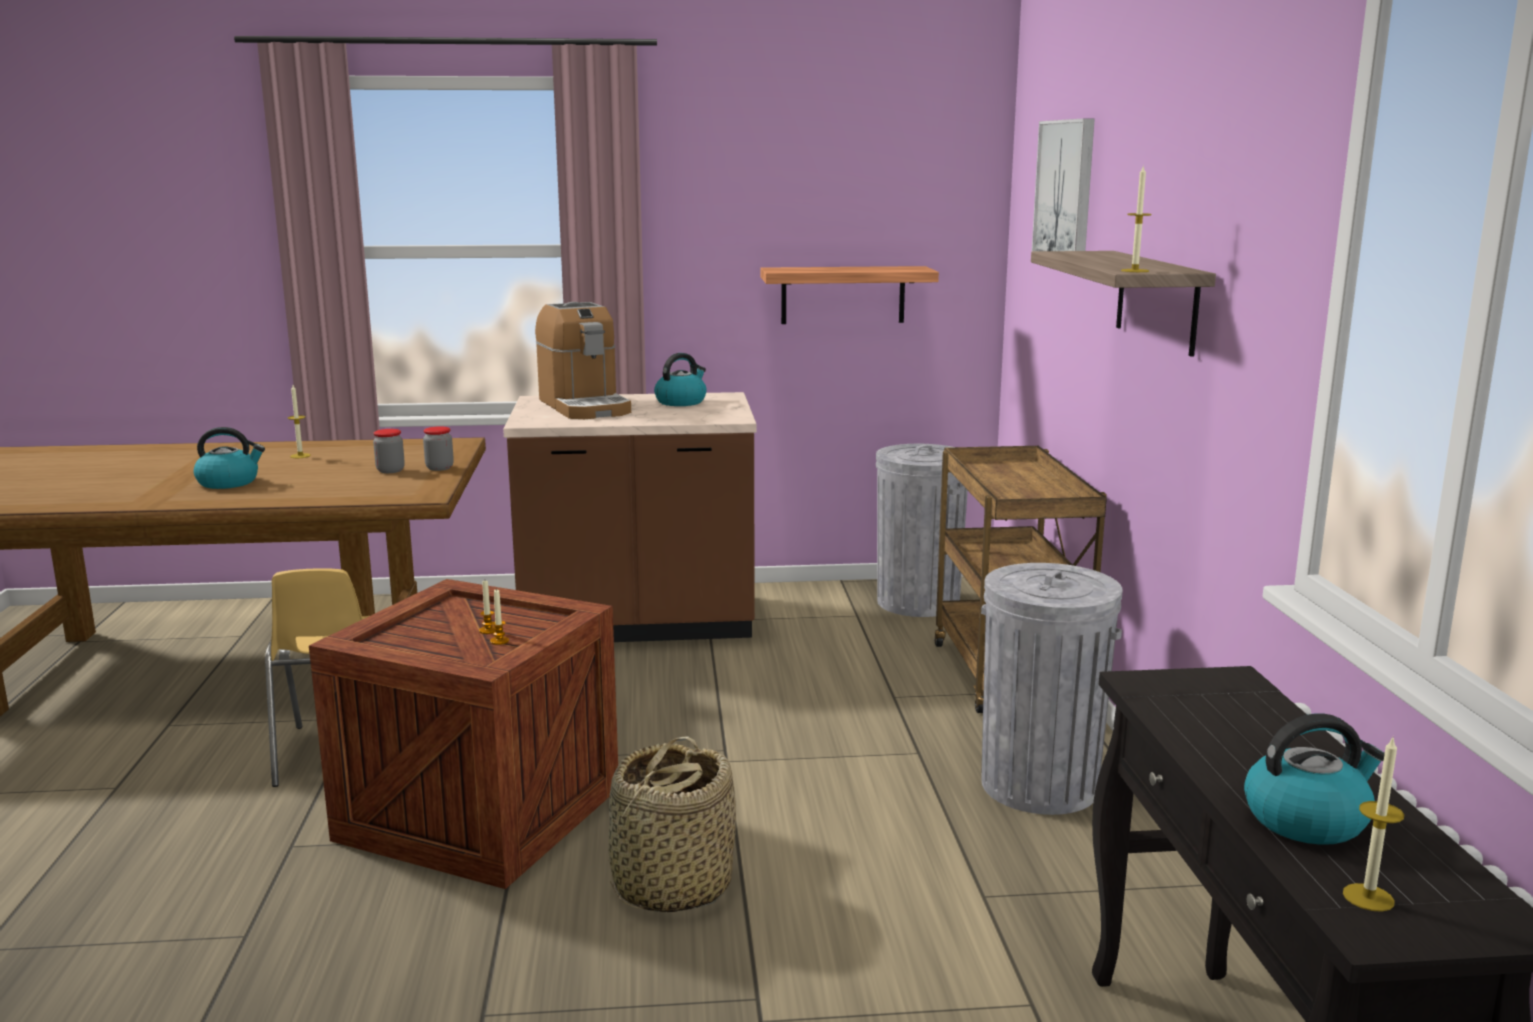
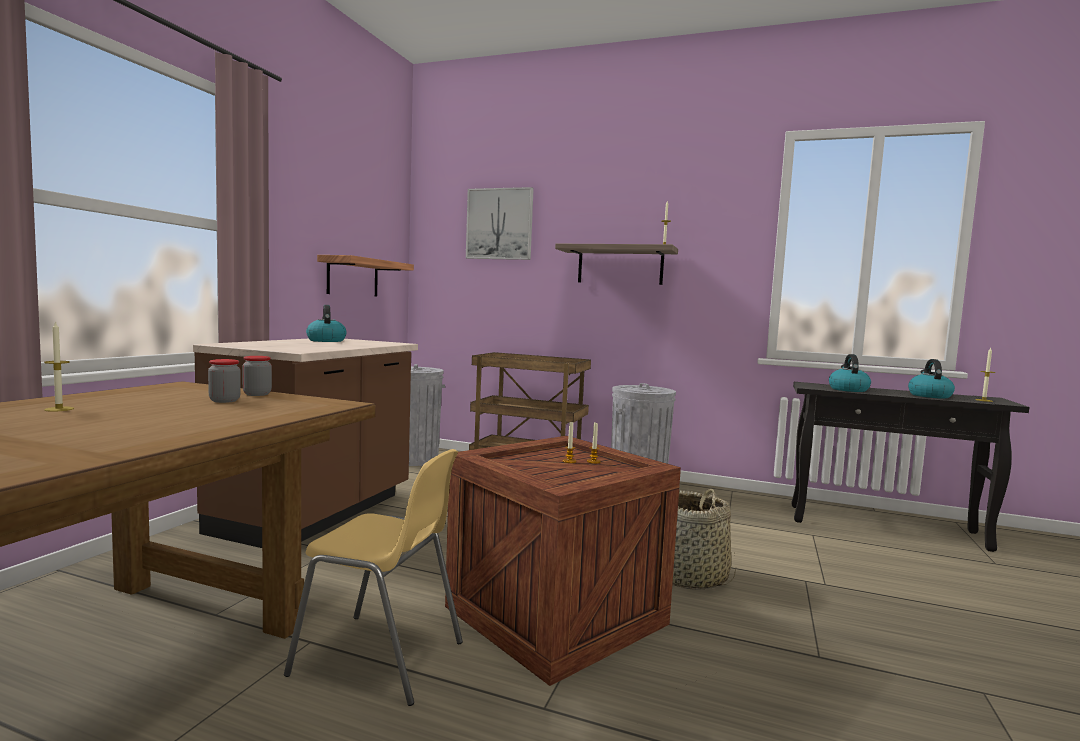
camera: 65 degrees left, 10 degrees down
(229, 482) = (95, 431): kettle -> kettle (848, 389)
(584, 406) = (283, 344): coffee machine -> none

